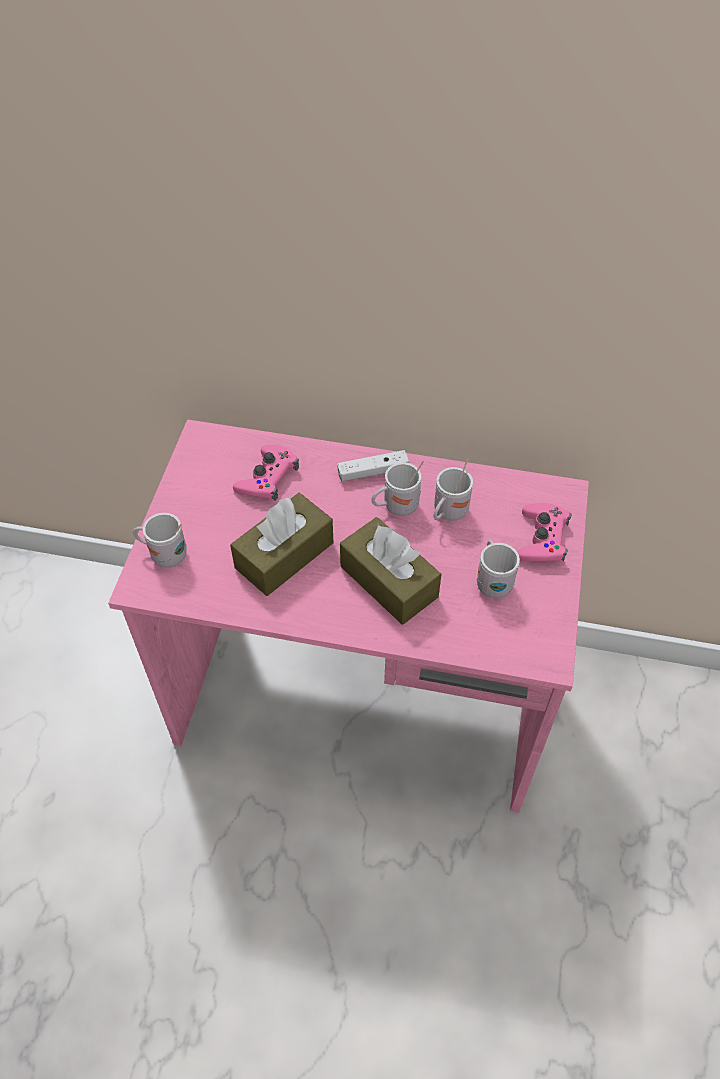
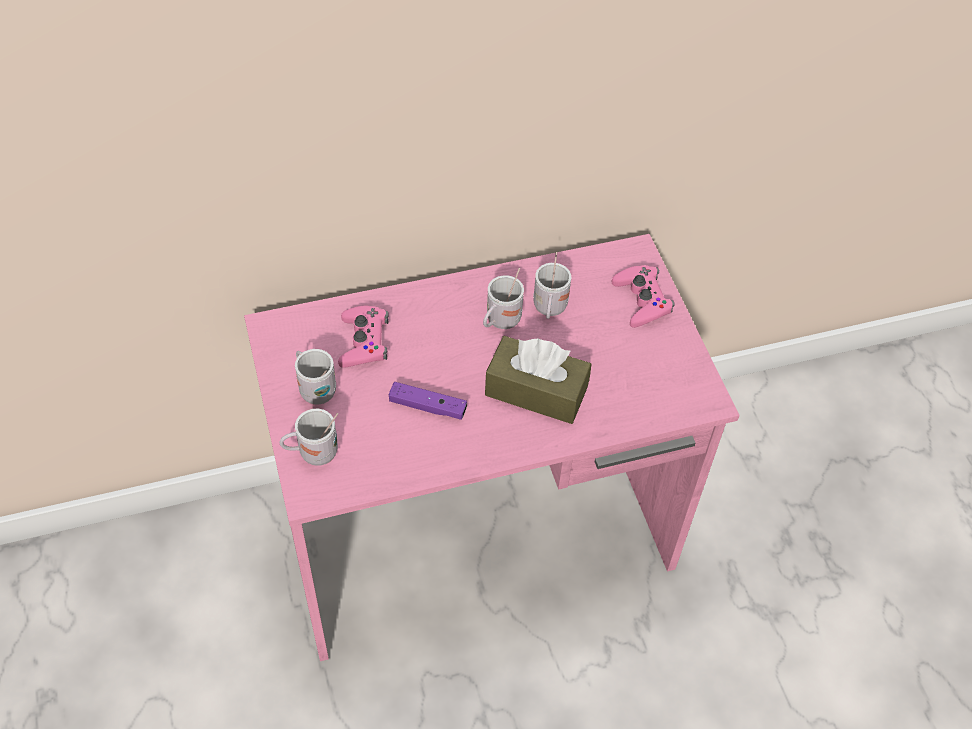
camera: 30 degrees left, 0 degrees up
(284, 555) = (427, 406): brown tissue box -> purple game controller
(373, 471) = (458, 297): white game controller -> none
(492, 581) = (623, 354): white mug -> white mug (315, 388)

